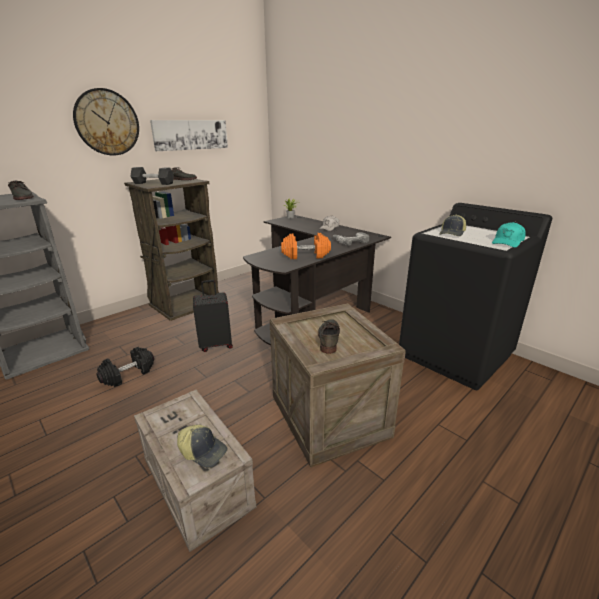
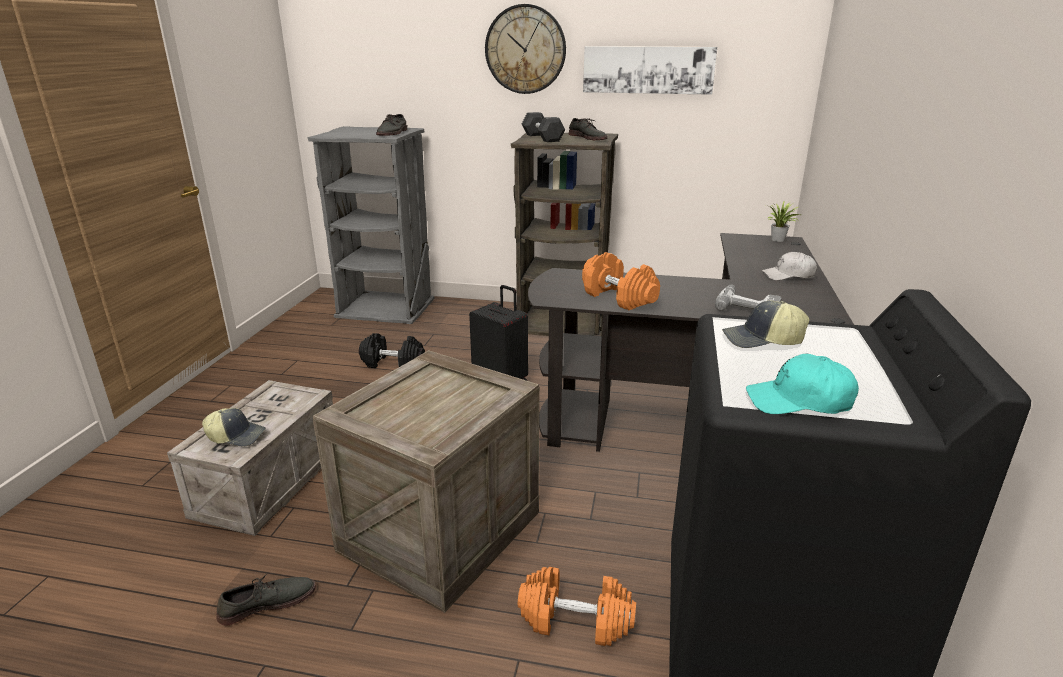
camera: 55 degrees right, 0 degrees up
(203, 451) = (236, 436): cap -> cap turned 75 degrees counterclockwise
(328, 338) = (417, 402): grey shoe -> grey shoe (267, 602)
(423, 397) = (576, 620): none -> orange dumbbell

